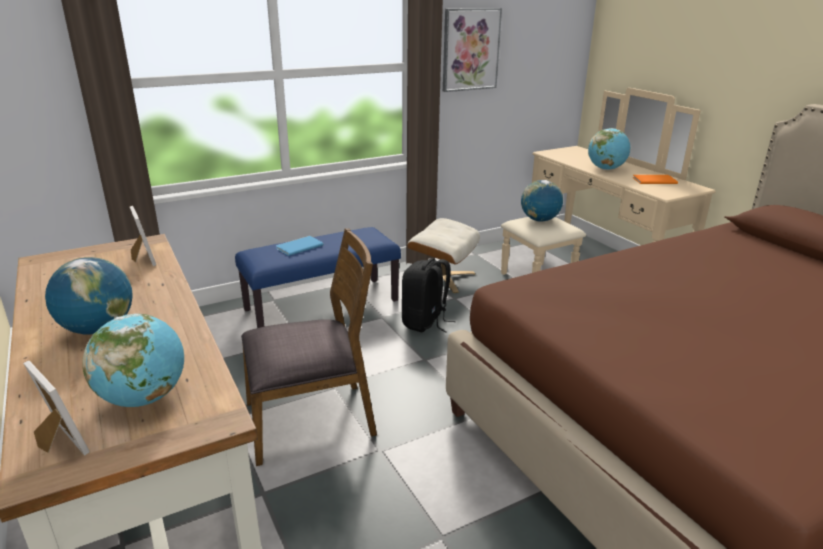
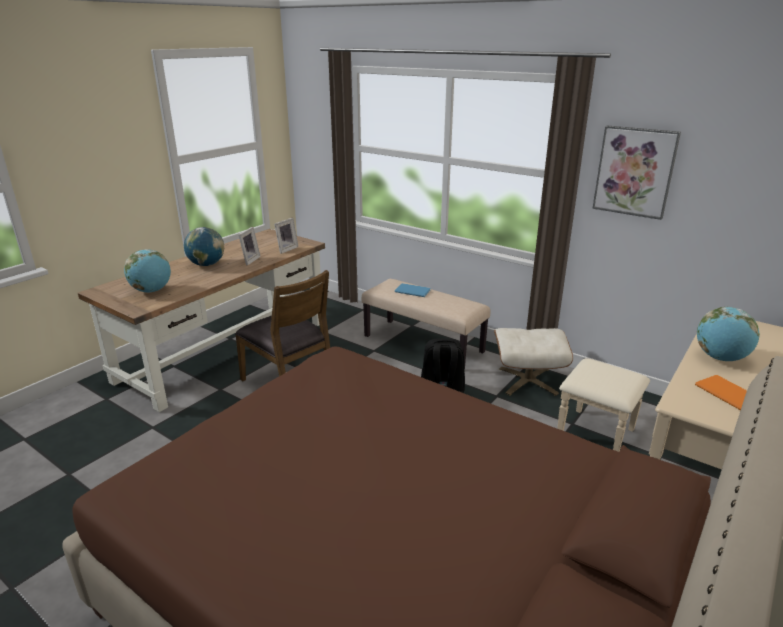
camera: 65 degrees right, 0 degrees up
(59, 444) = (115, 288): picture frame -> picture frame (249, 260)
(322, 305) = (424, 344): blue bench -> beige bench
(539, 220) = (609, 373): globe -> none

